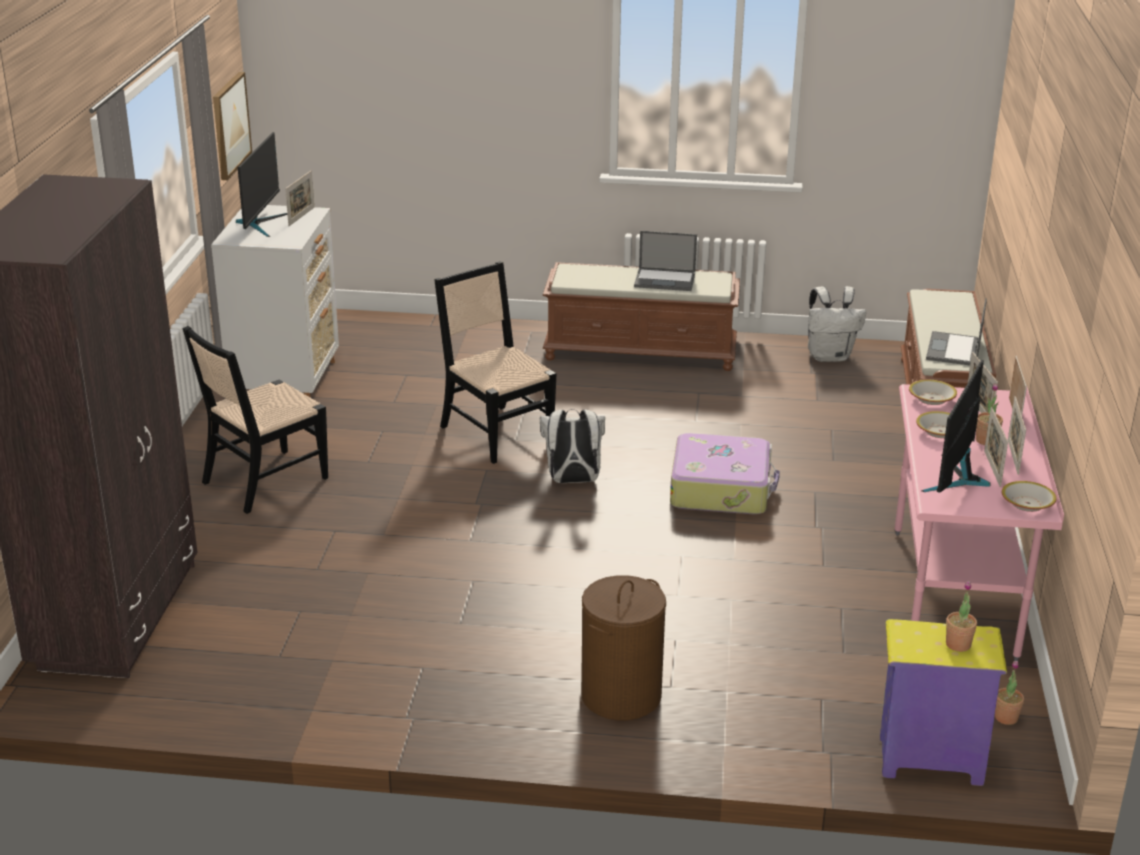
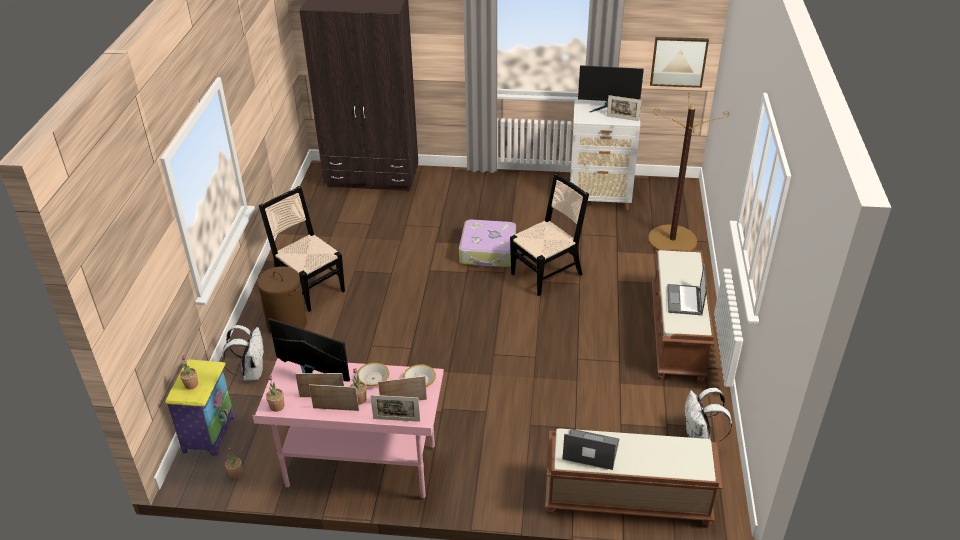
camera: 90 degrees right, 10 degrees up
(265, 481) = (487, 201): chair -> chair (310, 288)
(427, 337) = (672, 240): none -> brown clothes rack
(572, 481) = (493, 305): white backpack -> white backpack (251, 372)
(721, 488) = (488, 367): suitcase -> suitcase (488, 251)
(1027, 504) = (277, 406): bowl -> potted plant

